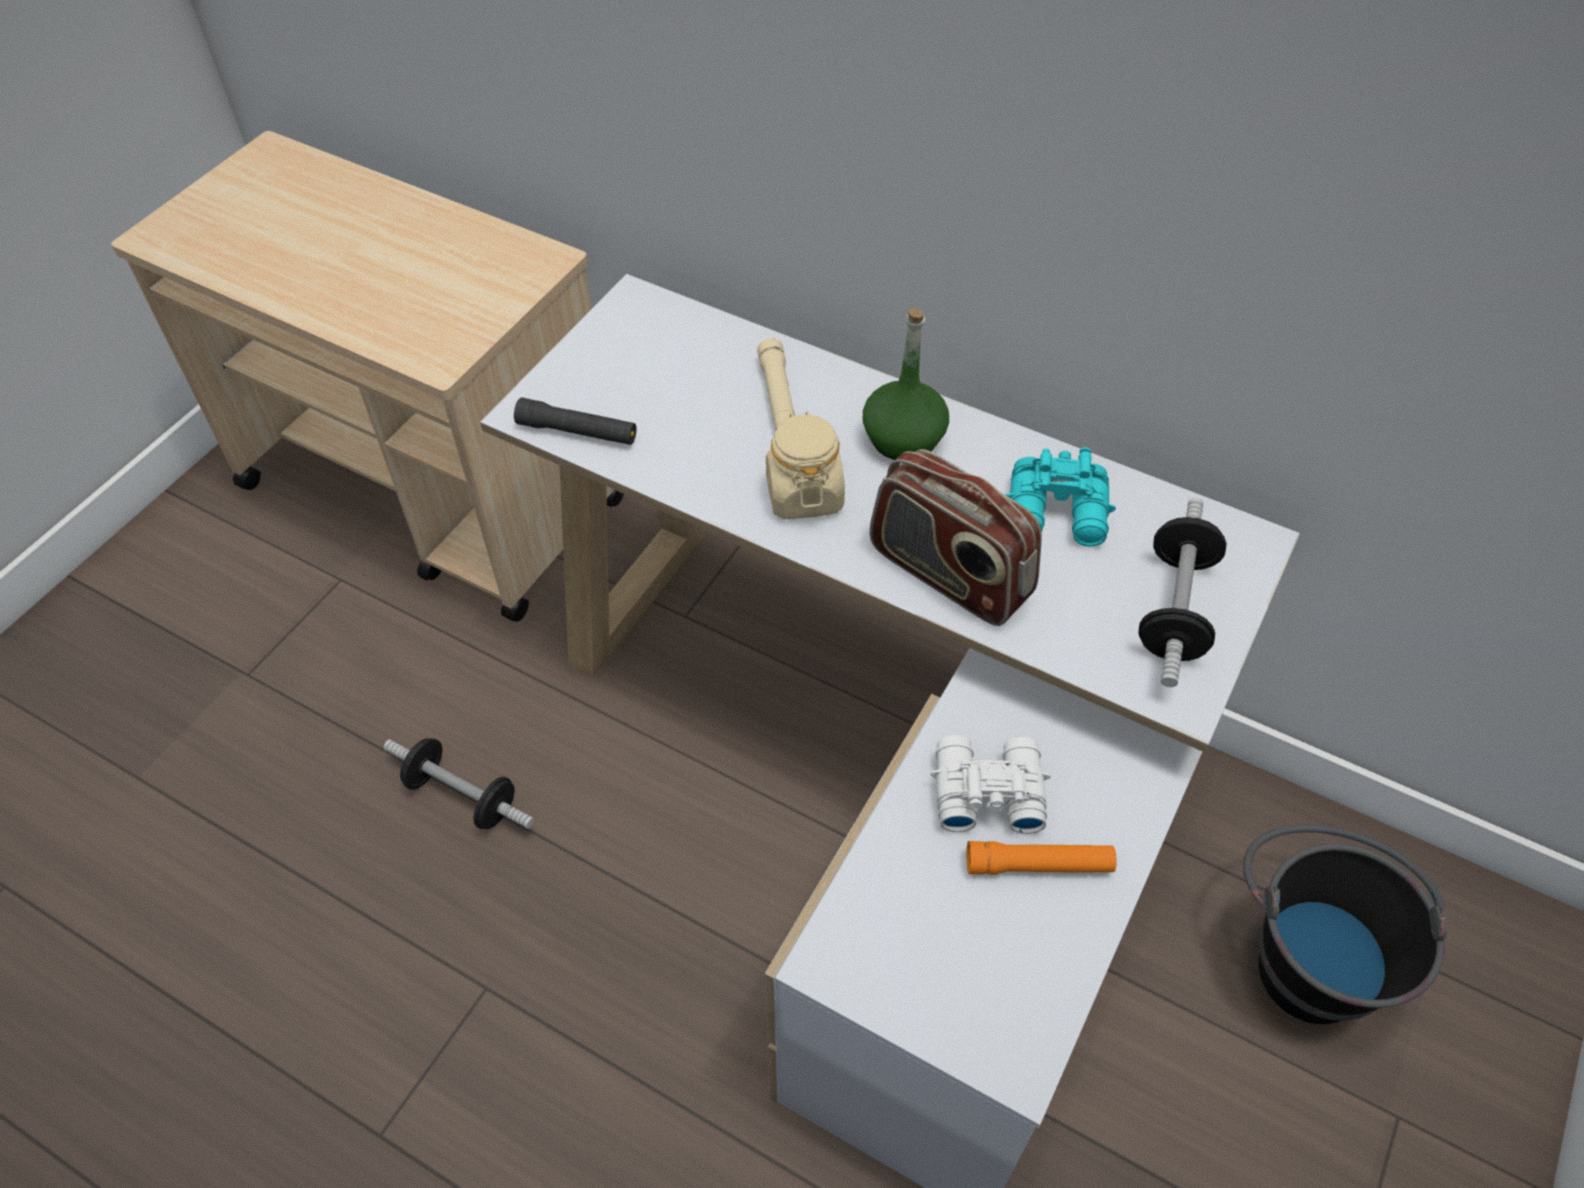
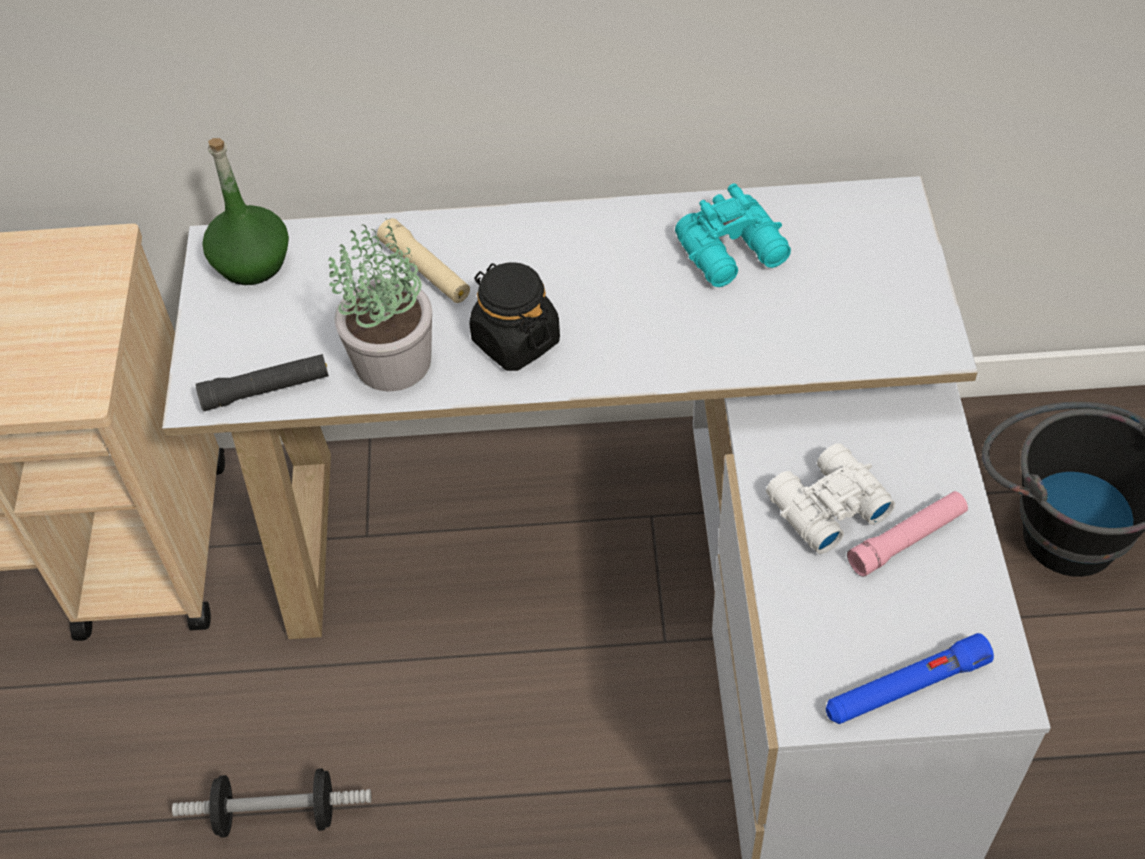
camera: 30 degrees left, 0 degrees up
(692, 458) = (392, 360): none -> potted plant
(804, 494) = (515, 341): beige jar -> black jar
(903, 438) = (561, 252): green bottle -> green bottle (252, 262)
(930, 998) = (906, 687): none -> blue flashlight
(948, 574) = (686, 345): radio -> none
(1039, 865) = (907, 540): orange flashlight -> pink flashlight
(1174, 609) = (877, 282): dumbbell -> none

